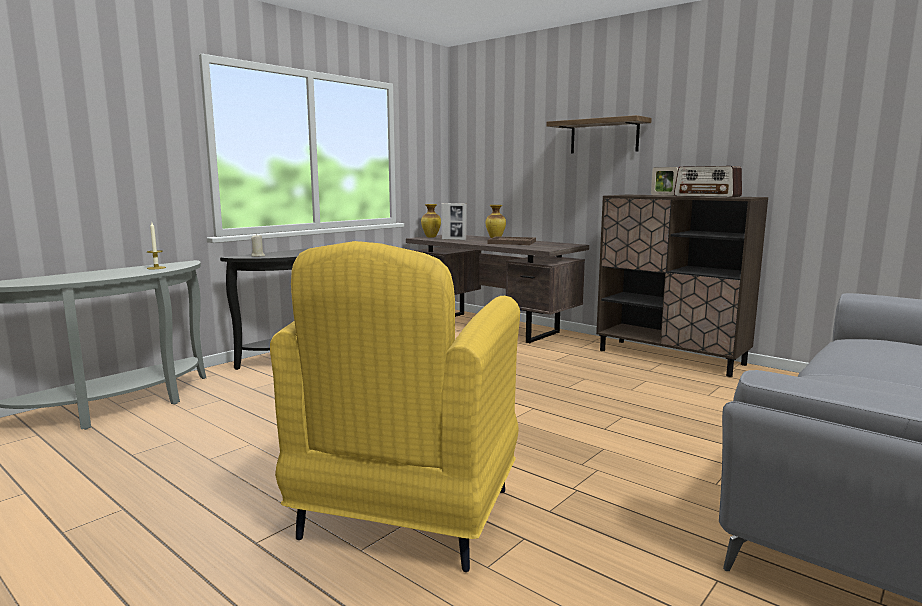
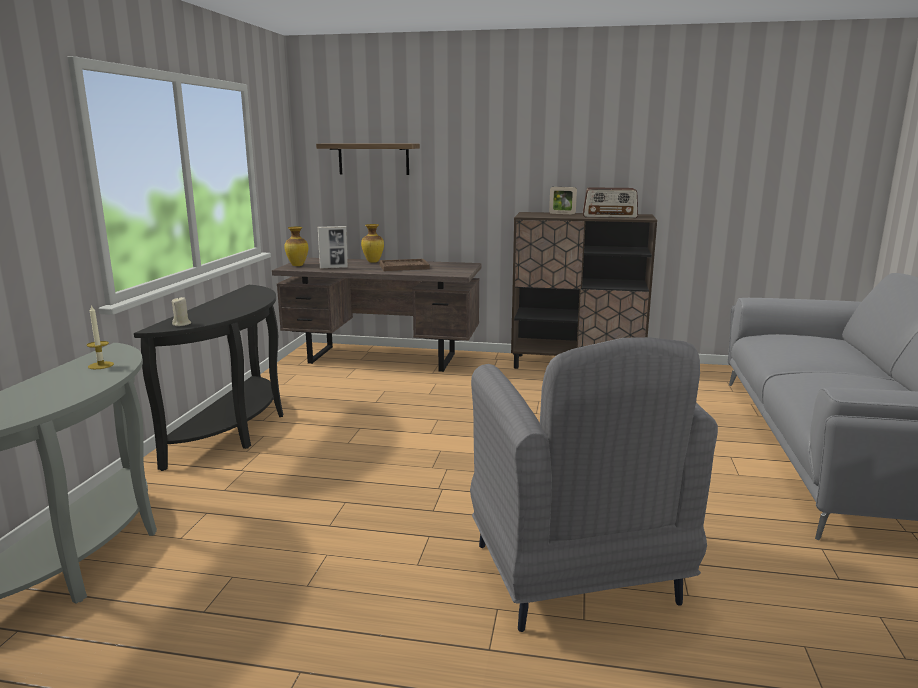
camera: 30 degrees left, 5 degrees up
(406, 516) = (576, 576): yellow armchair -> grey armchair
(604, 136) = (492, 153): shelf -> shelf (373, 159)

